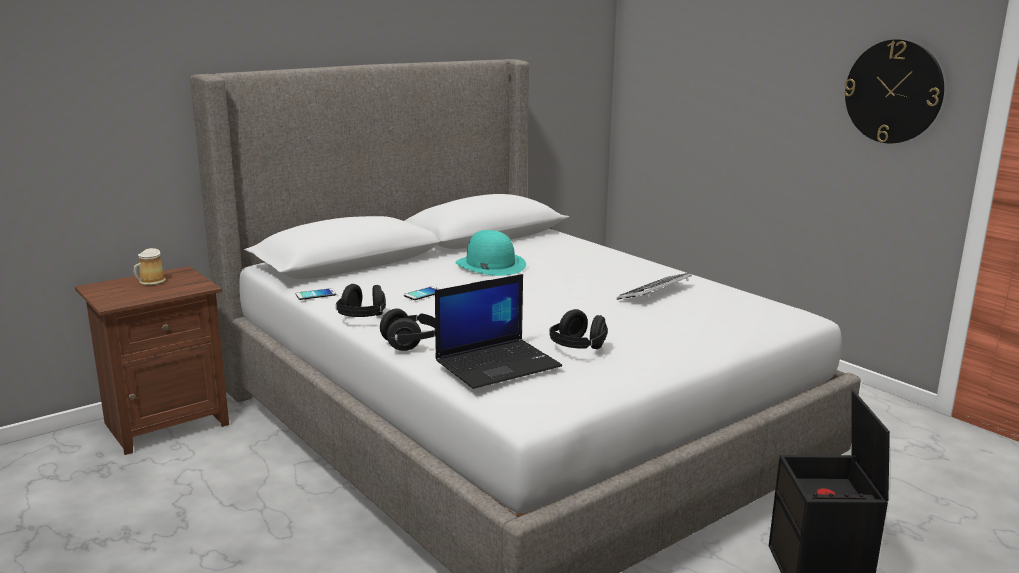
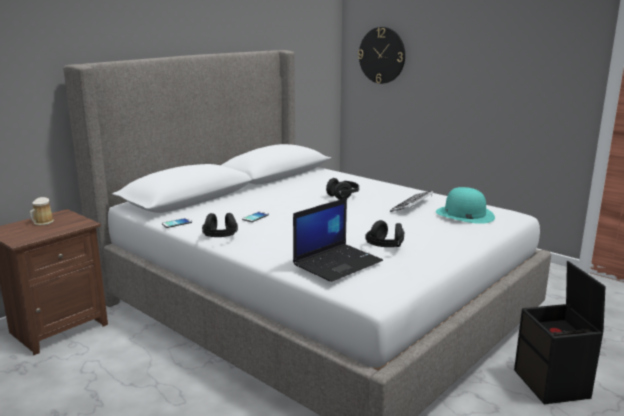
camera: 10 degrees left, 0 degrees up
(411, 343) = (266, 253): black headphones -> black headphones (343, 196)
(490, 265) = (290, 193): turquoise hat -> turquoise hat (464, 214)
(893, 91) = (543, 64): wall clock -> wall clock (382, 55)

